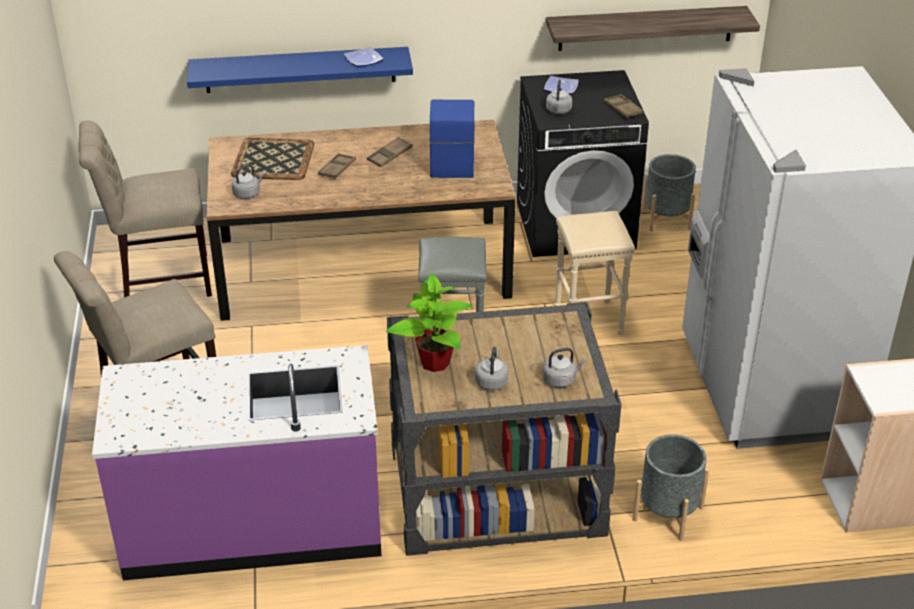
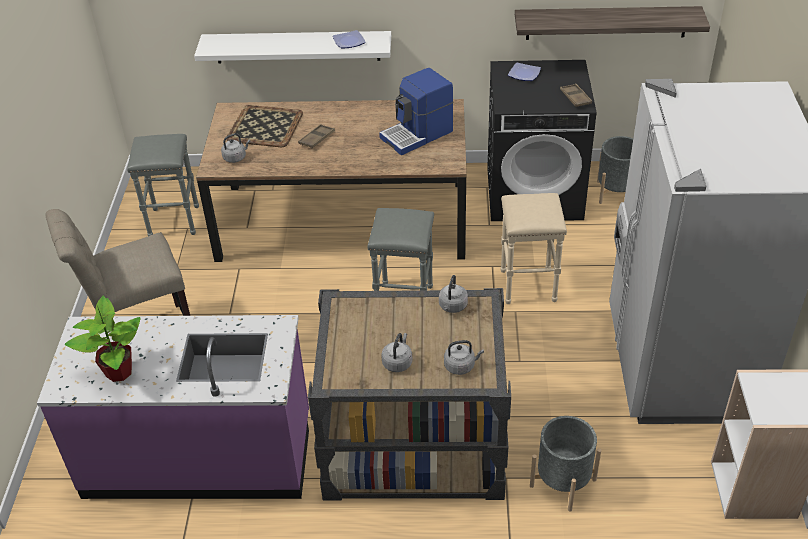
camera: 10 degrees right, 5 degrees up
(159, 280) = (173, 220): beige chair -> grey stool
(300, 69) = (297, 47): blue shelf -> white shelf
(390, 155) = (365, 128): brown tray -> none
(434, 362) = (351, 338): potted plant -> potted plant (119, 371)
(451, 159) = (417, 135): coffee machine -> coffee machine turned 135 degrees counterclockwise
(558, 111) = (516, 97): grey kettle -> grey kettle (452, 307)

